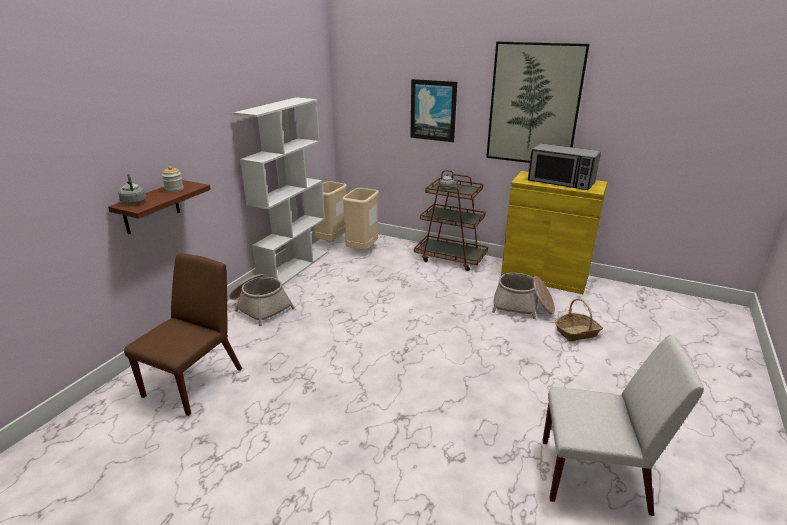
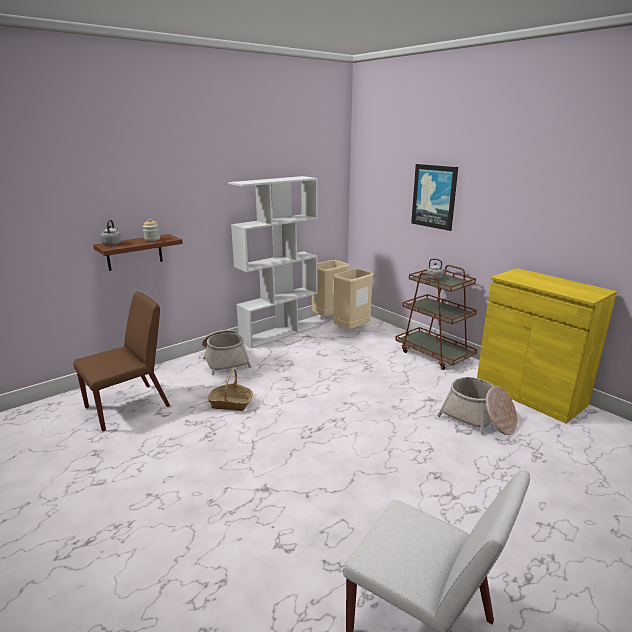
camera: 25 degrees right, 5 degrees down
(534, 105) = (535, 194): picture -> none
(561, 182) = (552, 284): microwave -> none
(577, 332) = (524, 462): basket -> basket (231, 403)

